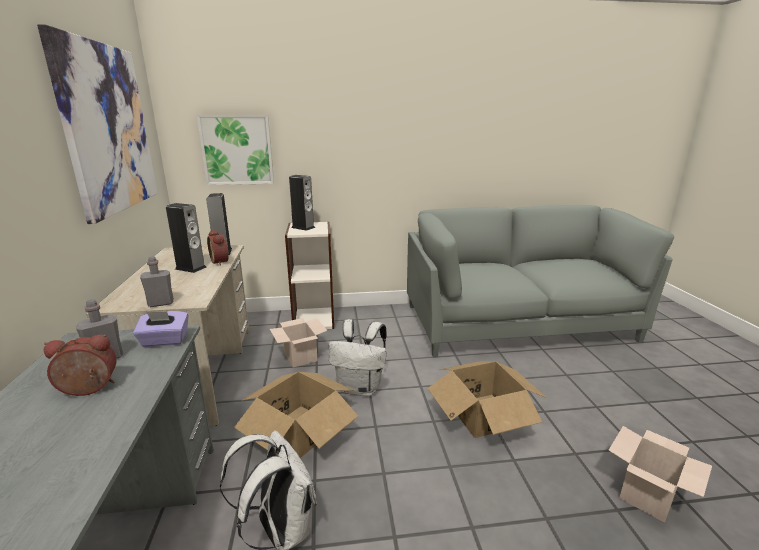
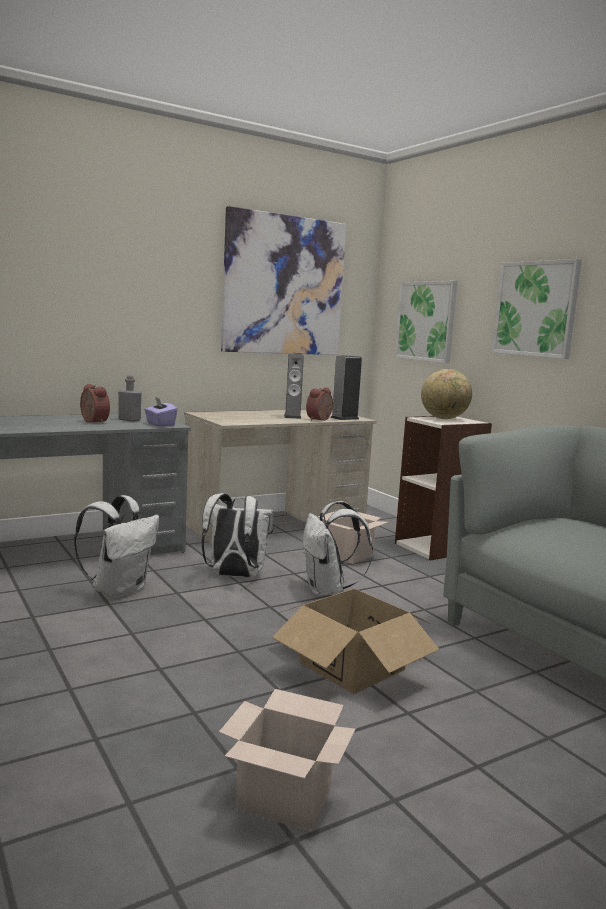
camera: 65 degrees right, 10 degrees down
(161, 303) = (216, 418): grey bottle -> none
(299, 430) = (234, 576): cardboard box -> white backpack
(303, 227) = (444, 418): speaker -> globe
(352, 136) = (536, 309): none -> picture

